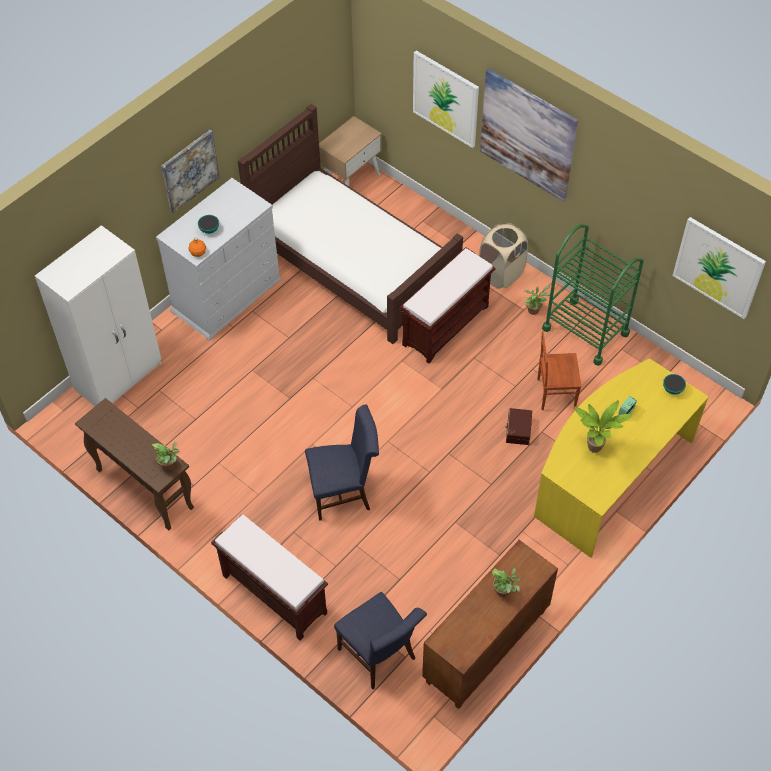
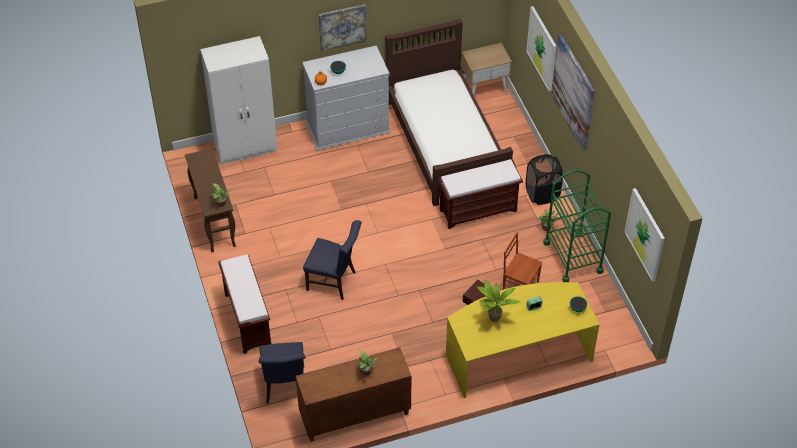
camera: 30 degrees right, 5 degrees down
(501, 274) = (542, 194): beige laundry basket -> black laundry basket

